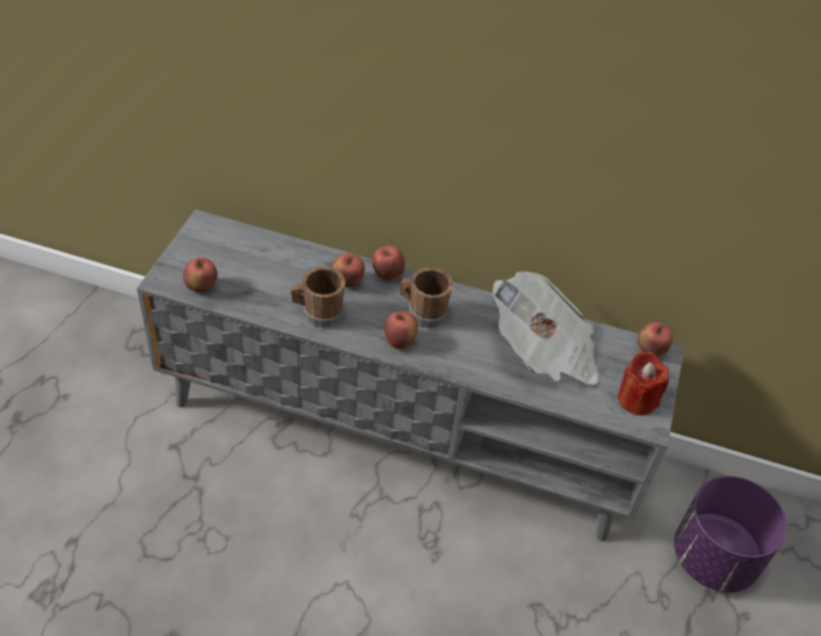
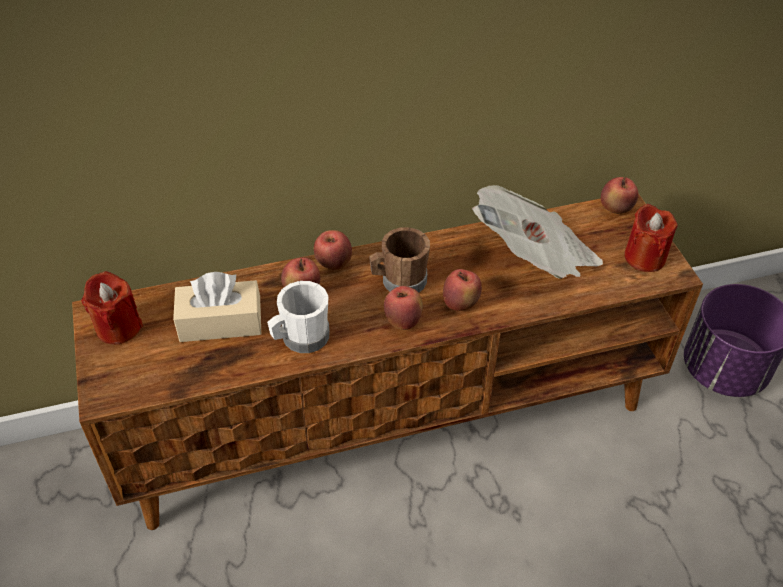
camera: 30 degrees left, 0 degrees up
(201, 287) = (154, 380): apple -> apple (460, 304)
(209, 241) = (118, 327): none -> red candle
(275, 273) = (220, 322): none -> beige tissue box
(318, 313) = (300, 338): brown mug -> white mug
(400, 431) = (392, 418): grey tv stand -> brown tv stand

